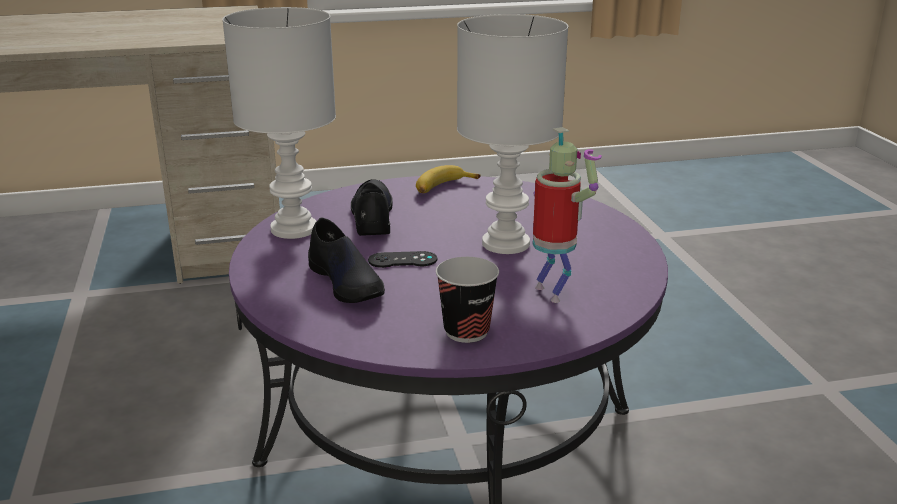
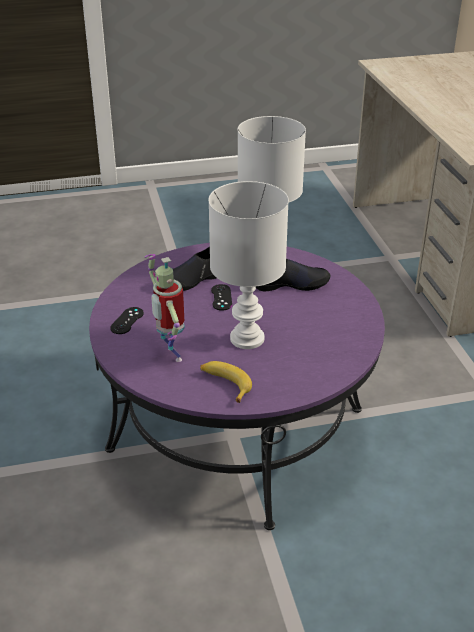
camera: 90 degrees right, 10 degrees up
(443, 188) = (351, 312): banana -> banana (225, 384)
(466, 331) = (127, 321): cup -> black game controller
(553, 293) = (170, 355): toy robot -> toy robot turned 90 degrees clockwise

